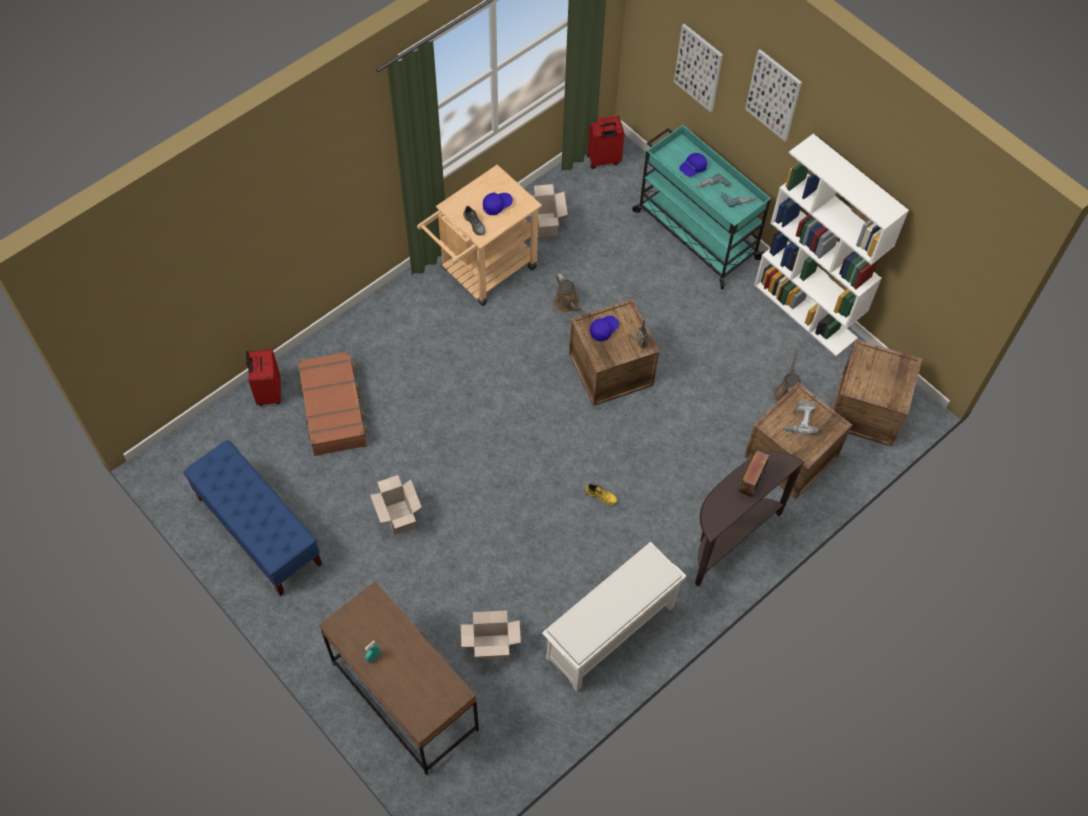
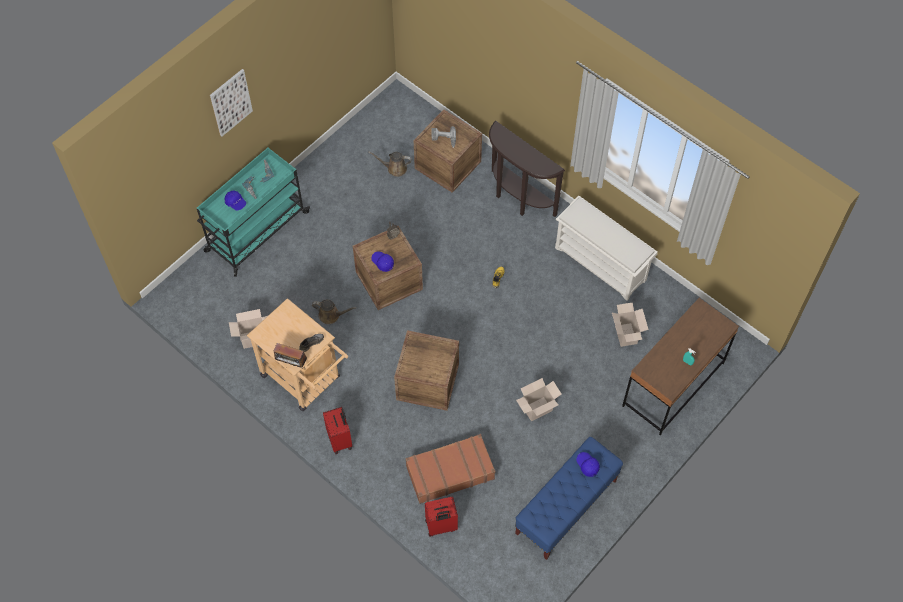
camera: 95 degrees left, 0 degrees up
(497, 205) = (291, 329): blue cap -> blue cap (587, 465)
(567, 304) = (331, 315): brown watering can -> brown watering can turned 45 degrees clockwise
(603, 160) = (182, 302): red suitcase -> red suitcase (340, 440)
(698, 67) = (179, 168): picture -> none
(750, 483) = (517, 149): radio -> radio (291, 363)
(806, 311) = (323, 158): white bookcase -> none
(866, 409) = (403, 122): crate -> crate (427, 382)

